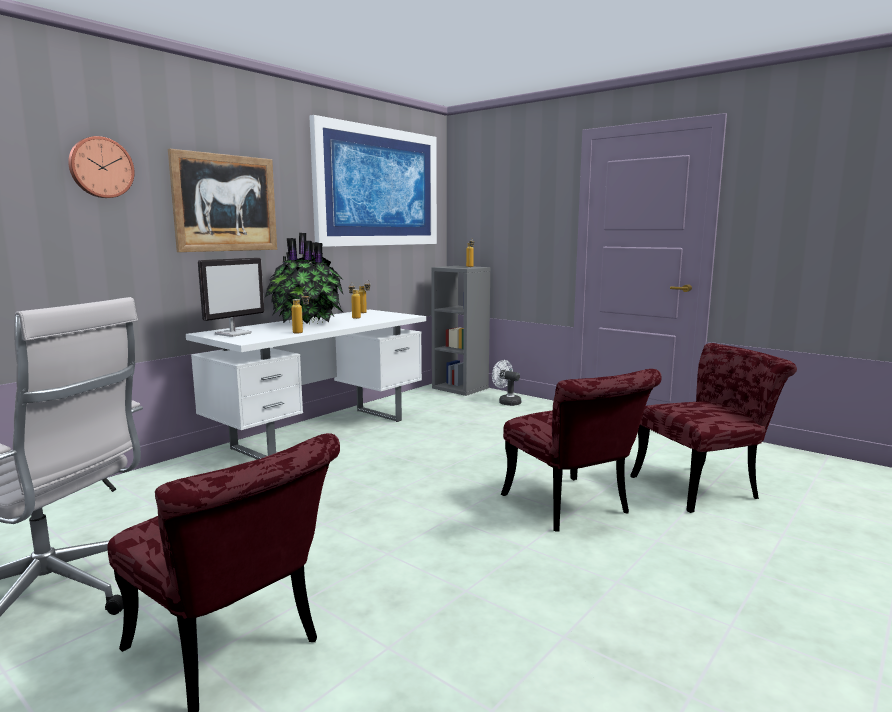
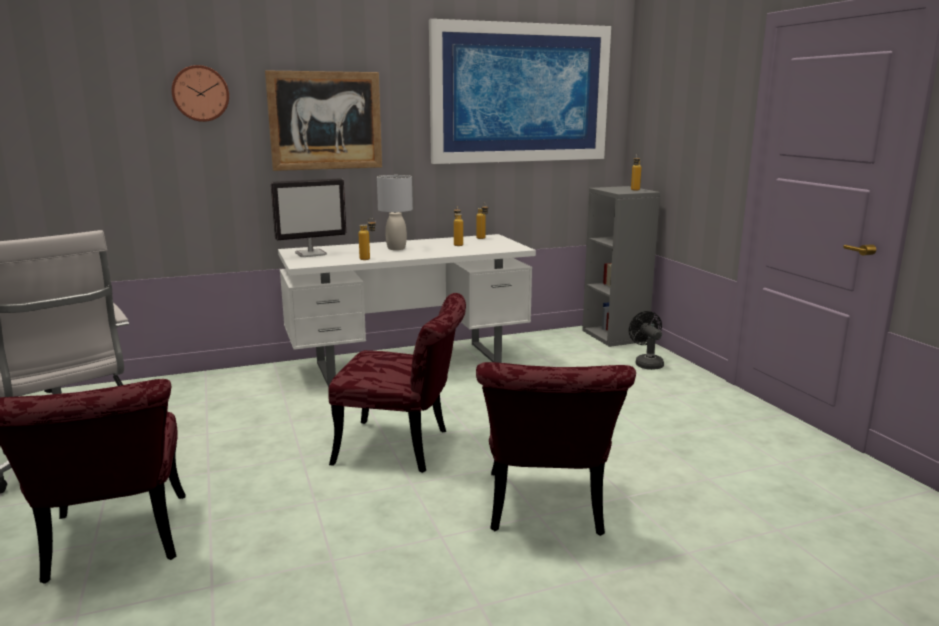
camera: 30 degrees right, 5 degrees up
(306, 324) = (396, 248): potted plant -> grey table lamp
(506, 402) = (646, 363): white fan -> black fan
(704, 486) = (751, 532): red chair -> red chair (404, 448)

